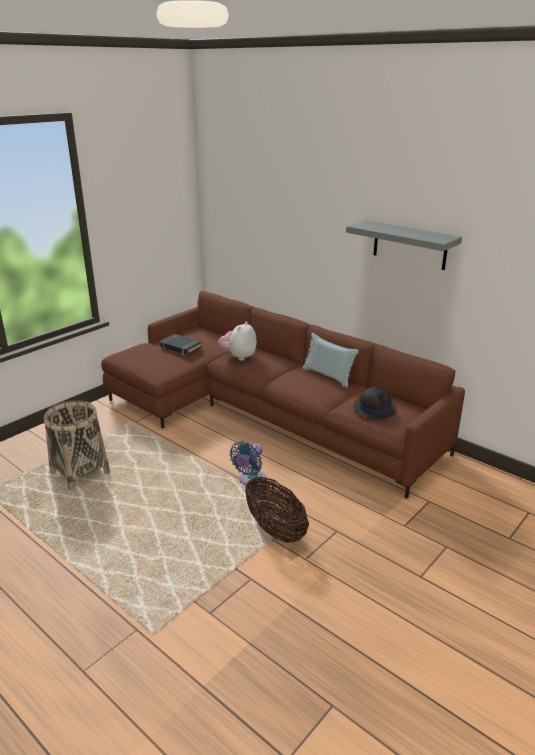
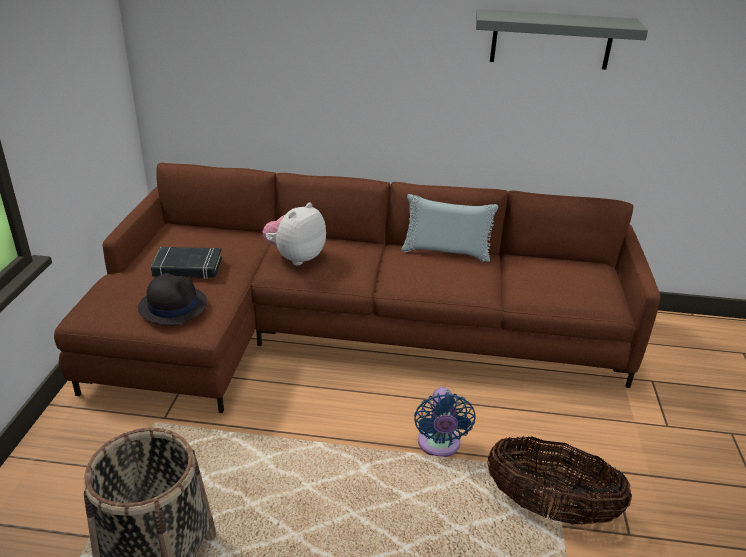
camera: 35 degrees left, 5 degrees up
(238, 357) = (295, 257): plush toy -> plush toy turned 45 degrees clockwise
(374, 408) = (556, 281): black hat -> black hat (173, 305)

